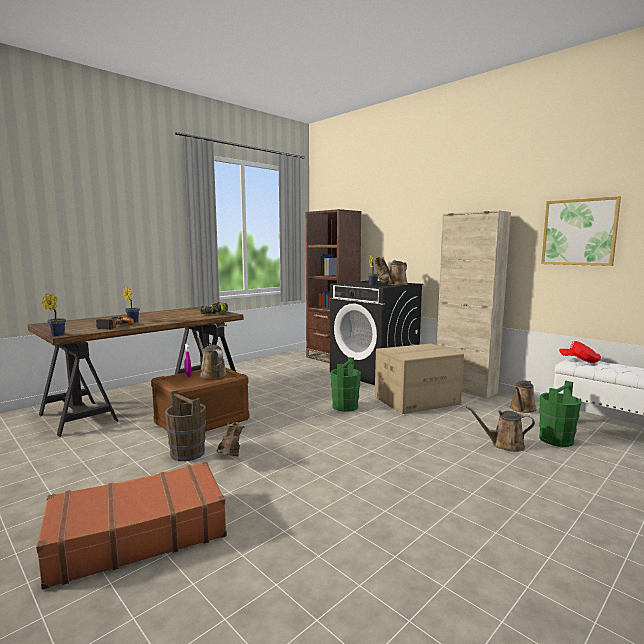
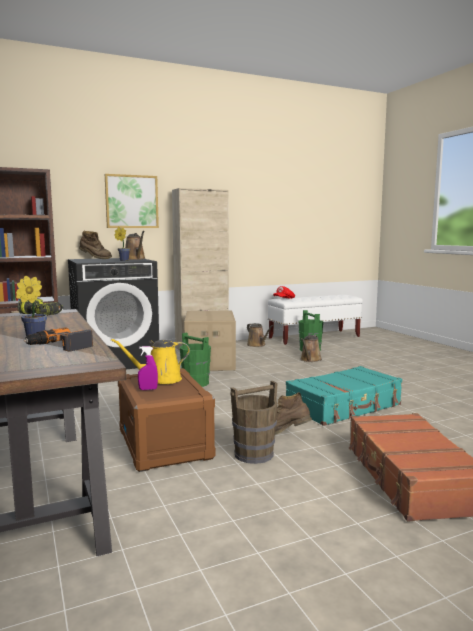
camera: 70 degrees left, 0 degrees up
(56, 335) = (96, 367): potted plant -> none
(212, 374) = (159, 380): brown watering can -> yellow watering can
(332, 483) = (344, 406): none -> turquoise suitcase
(579, 232) = (262, 210): picture -> picture (131, 201)

